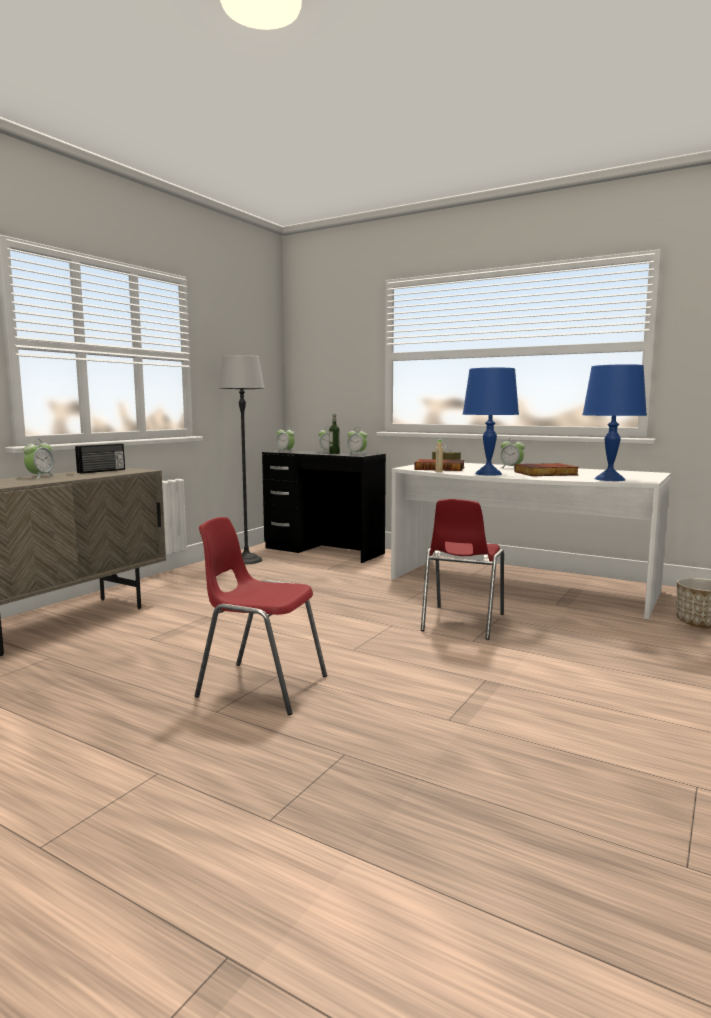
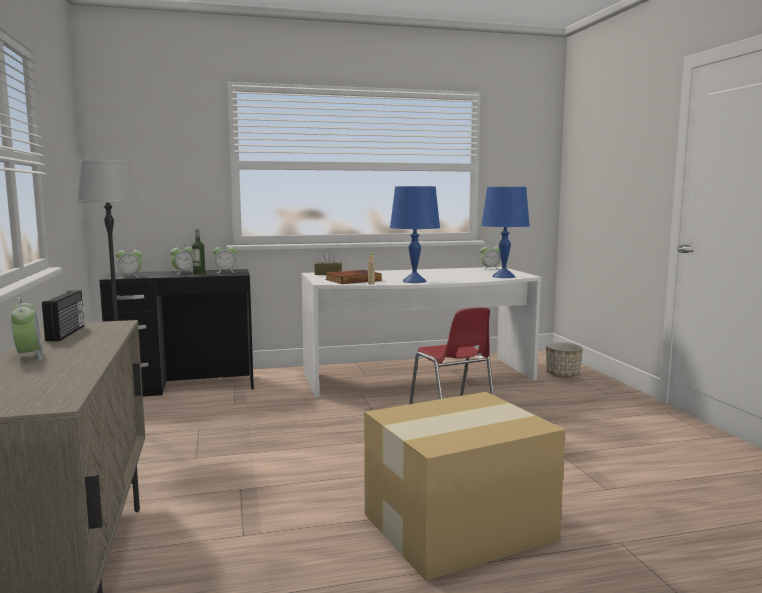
camera: 45 degrees left, 0 degrees up
(261, 686) = (455, 526): red chair -> cardboard box
(511, 468) = (399, 273): alarm clock -> alarm clock (490, 269)
(545, 473) = (446, 276): book -> none

